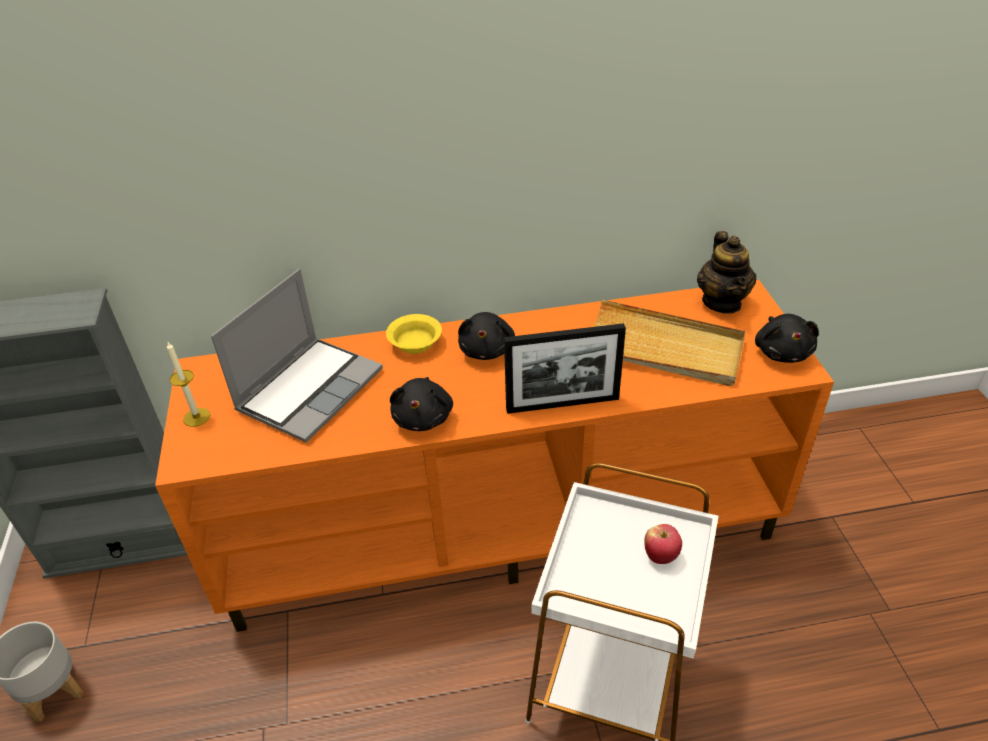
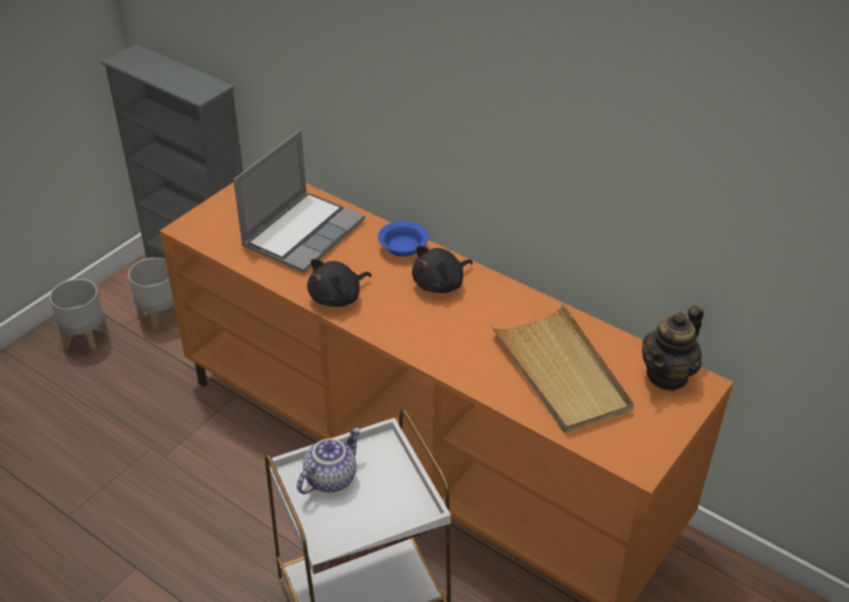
camera: 45 degrees right, 0 degrees up
(117, 605) = (161, 317): none -> grey planter
(196, 417) = (226, 206): candle -> none
(310, 389) = (303, 232): laptop -> laptop turned 45 degrees counterclockwise
(415, 344) = (402, 248): yellow bowl -> blue bowl
(562, 404) = (430, 354): picture frame -> none
(592, 572) = (330, 477): none -> teapot
(660, 555) = (383, 506): apple -> none
(782, 351) = (649, 443): black plush toy -> none

